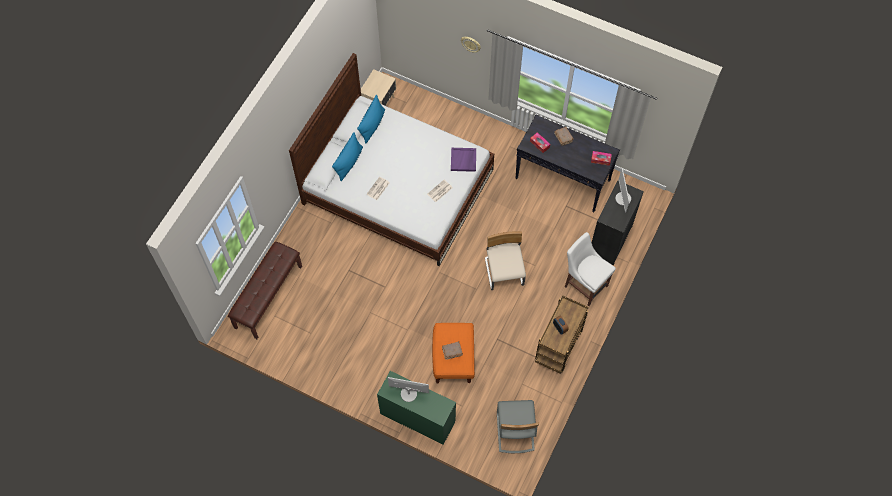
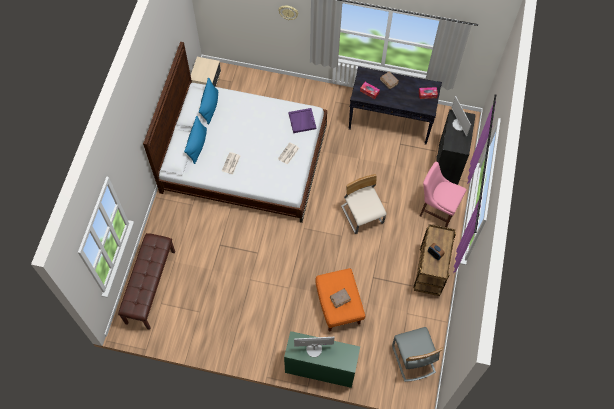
camera: 15 degrees left, 0 degrees up
(584, 284) = (436, 210): white chair -> pink chair

